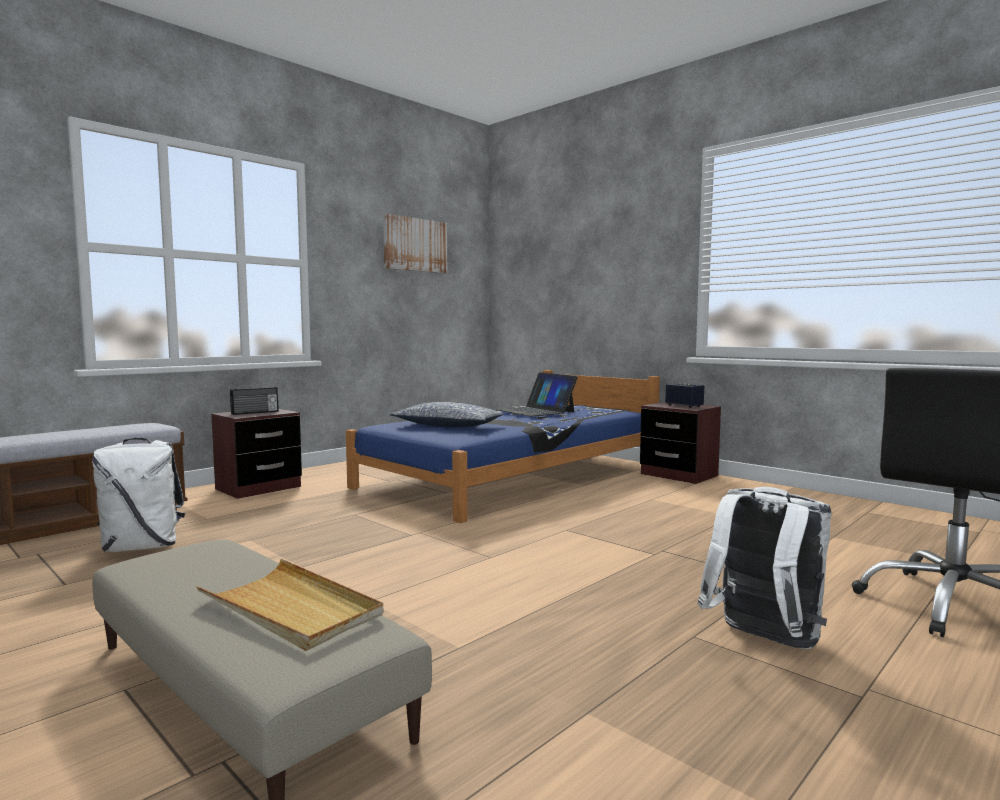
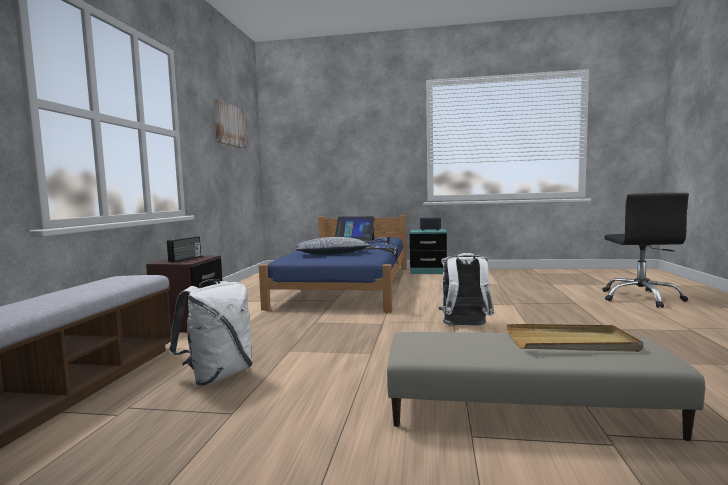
camera: 35 degrees left, 0 degrees up
(678, 475) = (428, 271): brown nightstand -> turquoise nightstand
(763, 641) = (629, 323): white backpack -> white backpack (465, 326)

